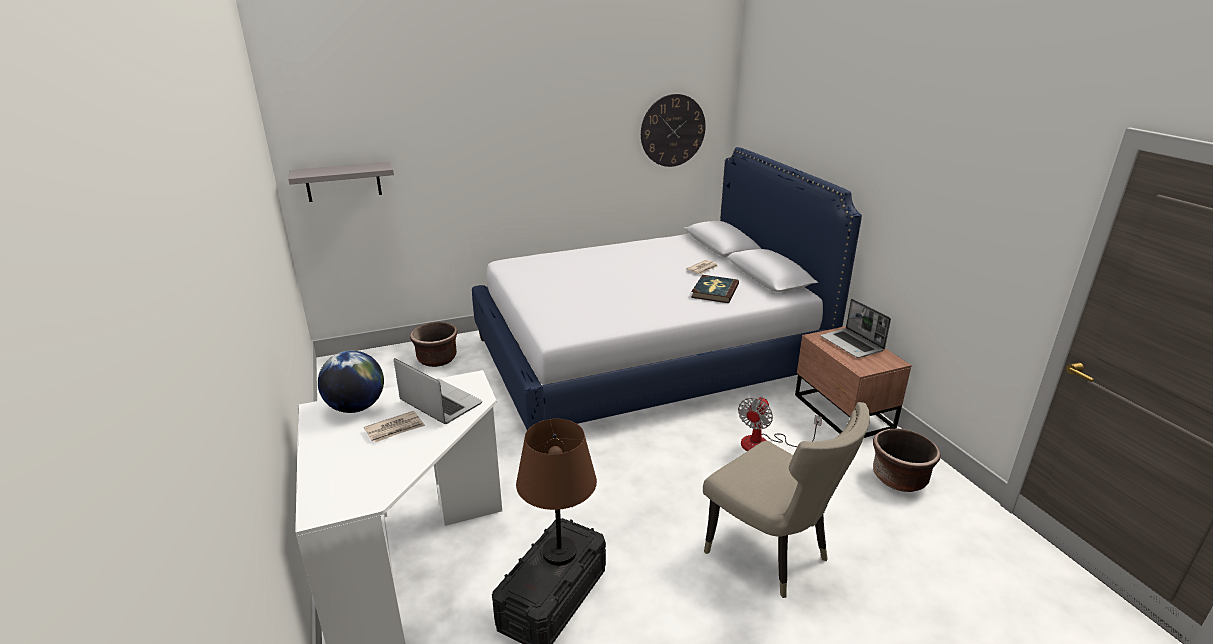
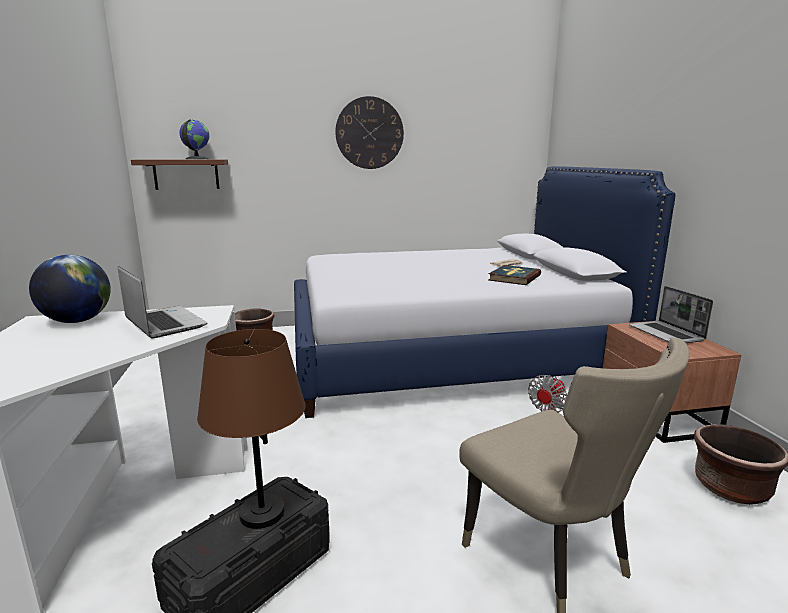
camera: 10 degrees right, 10 degrees down
(343, 181) = (186, 174): grey shelf -> brown shelf
(358, 167) = (196, 159): none -> globe
(395, 429) = (95, 338): newspaper -> none
(673, 130) = (489, 152): wall clock -> wall clock (369, 133)

